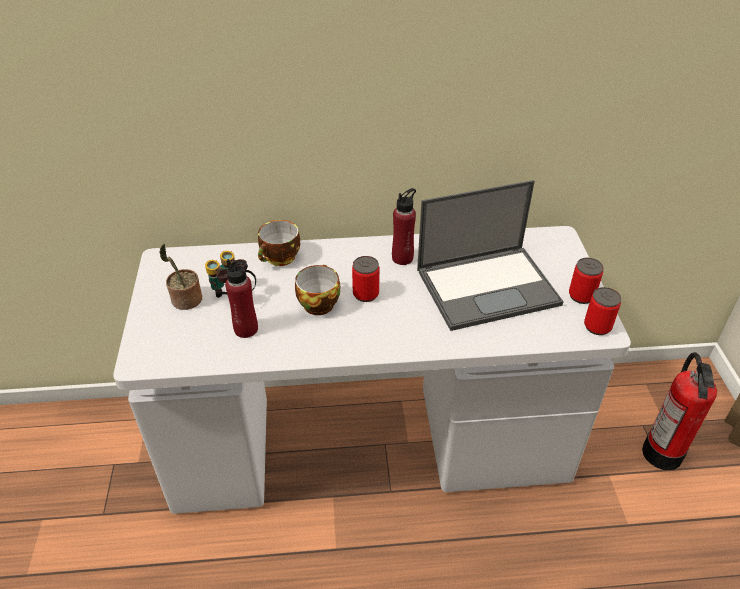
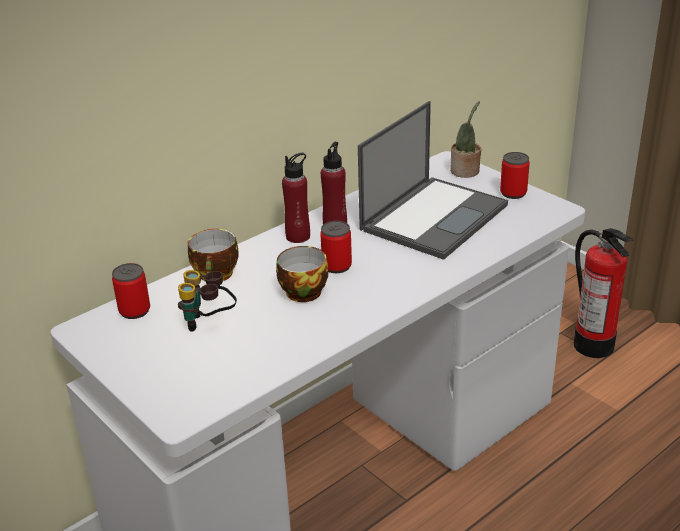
camera: 35 degrees left, 10 degrees down
(185, 301) = (161, 349): potted plant -> potted plant (466, 172)
(246, 329) = (257, 341): red bottle -> red bottle (298, 236)
(597, 326) = (549, 207): can -> can (134, 310)

